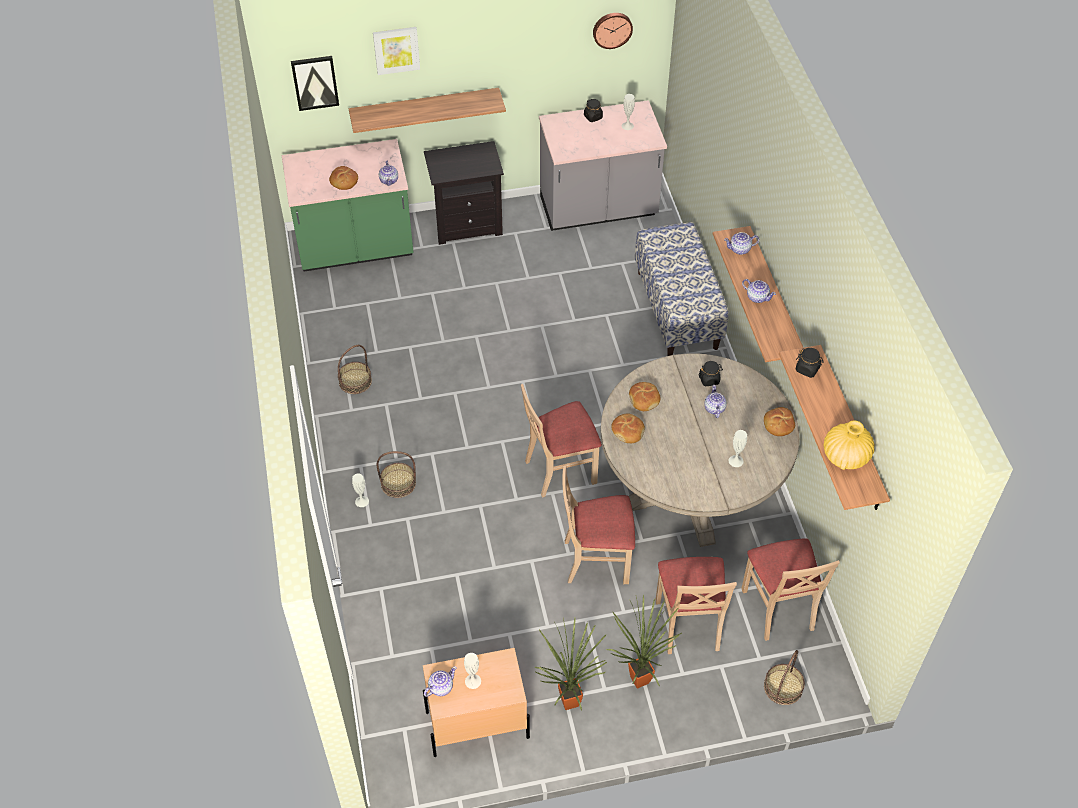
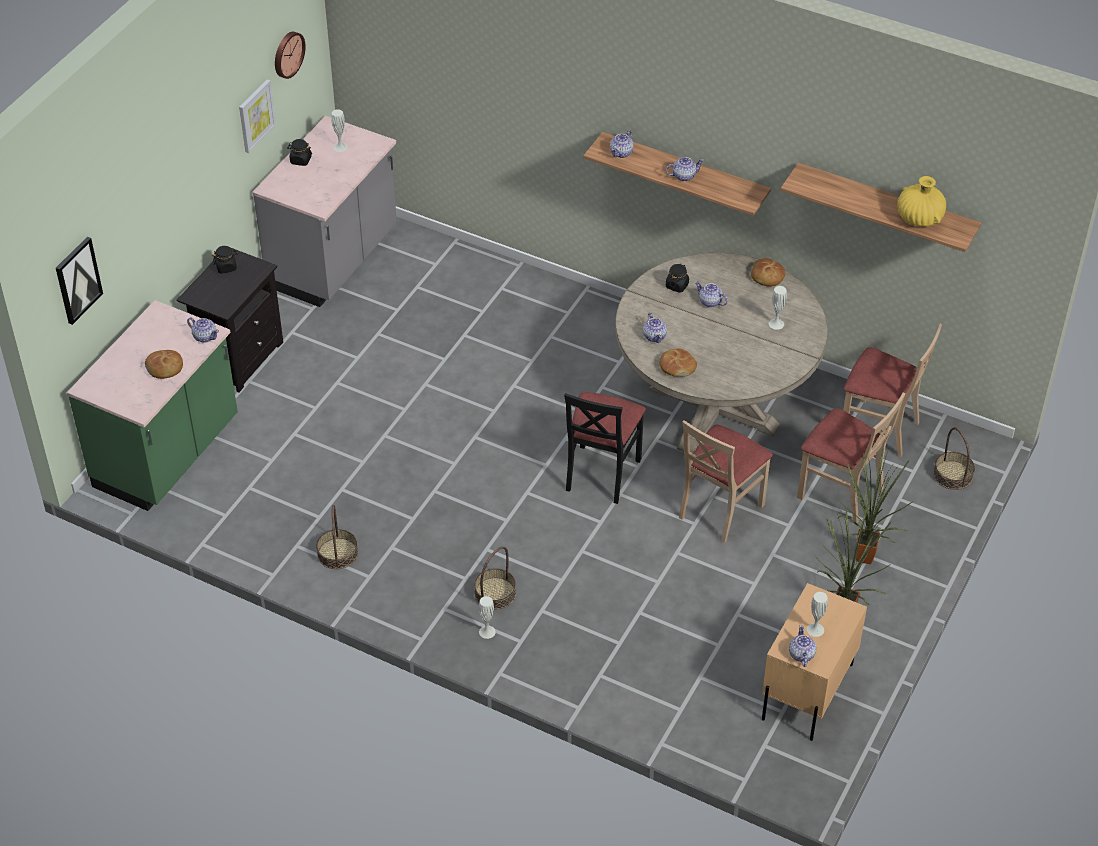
camera: 50 degrees left, 5 degrees down
(396, 50) = (136, 192): picture -> picture (256, 115)
(425, 109) = (166, 248): shelf -> none
(560, 470) = (601, 473): beige chair -> black chair
(644, 399) = (654, 336): bread -> teapot
(677, 310) = (512, 287): bench -> none
(807, 369) = (815, 184): black jar -> black jar (226, 267)

